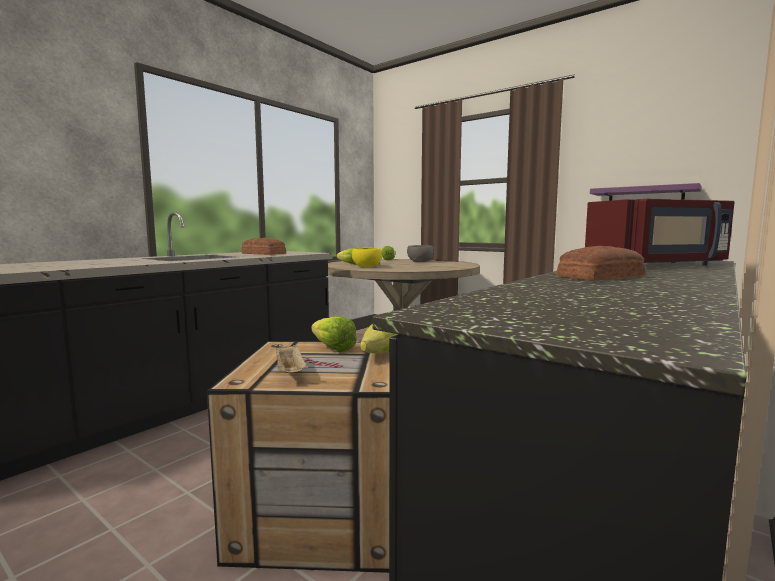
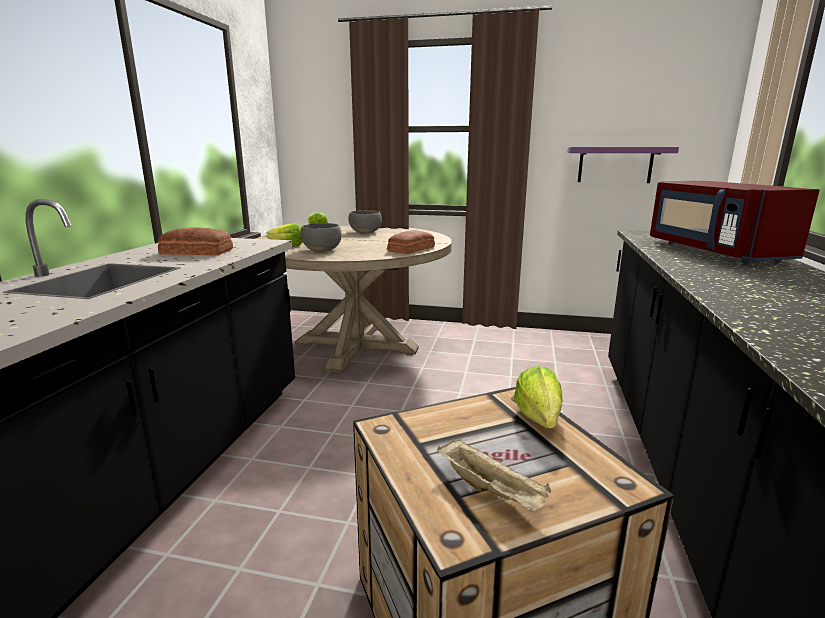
camera: 25 degrees left, 10 degrees up
(331, 348) = (460, 417): lettuce -> none
(367, 266) = (321, 250): yellow bowl -> grey bowl
(598, 276) = (751, 290): bread -> bread (410, 249)
(657, 265) = (713, 251): red microwave -> red microwave turned 120 degrees clockwise

